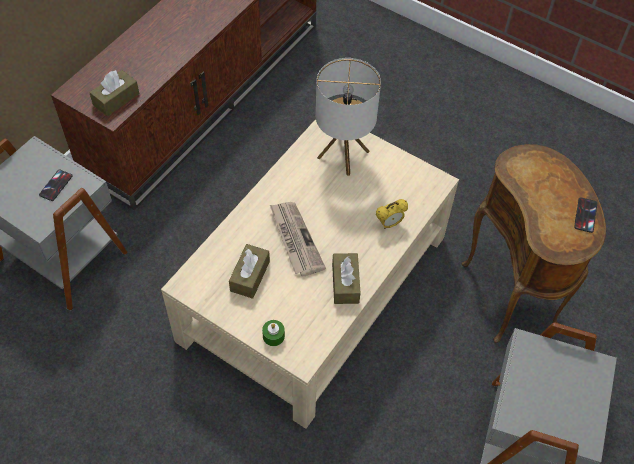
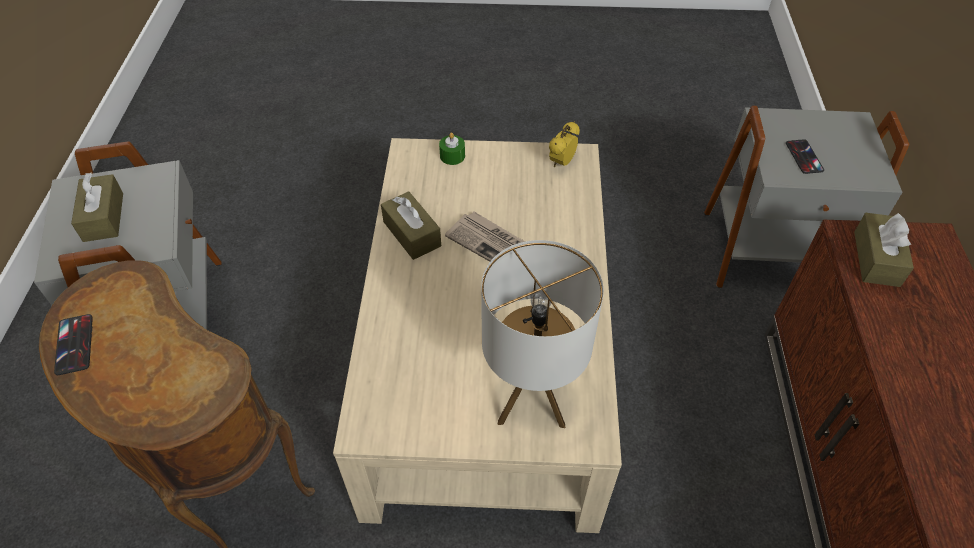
camera: 150 degrees right, 5 degrees down
(250, 276) = (522, 193): brown tissue box -> brown tissue box (103, 217)
(389, 224) = (400, 327): alarm clock -> alarm clock (561, 162)

